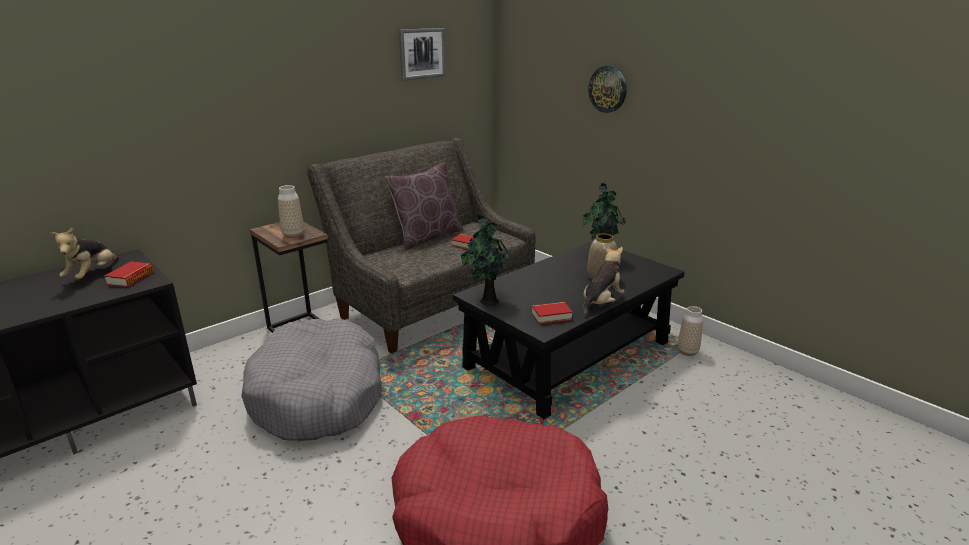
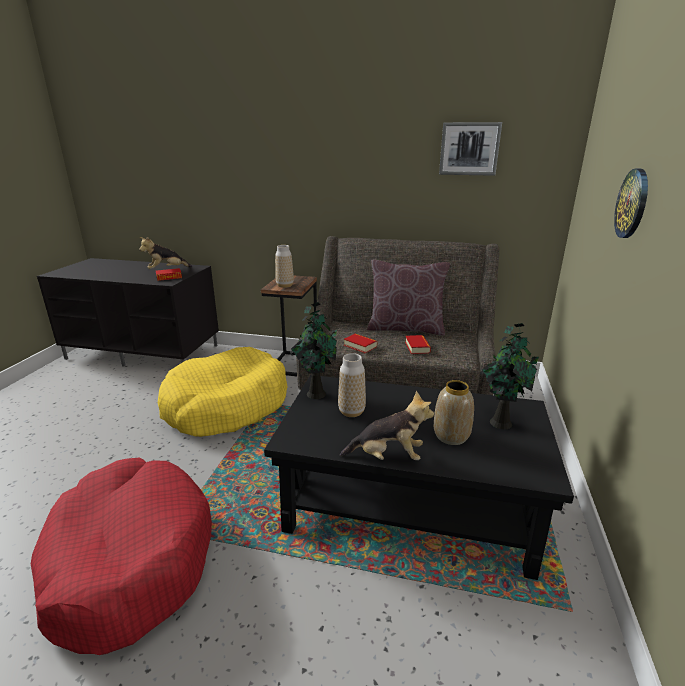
camera: 55 degrees right, 0 degrees up
(318, 395) = (226, 405): grey dog bed -> yellow dog bed
(551, 316) = (322, 435): book -> book (360, 346)
(687, 352) = (543, 612): vase -> vase (351, 412)

